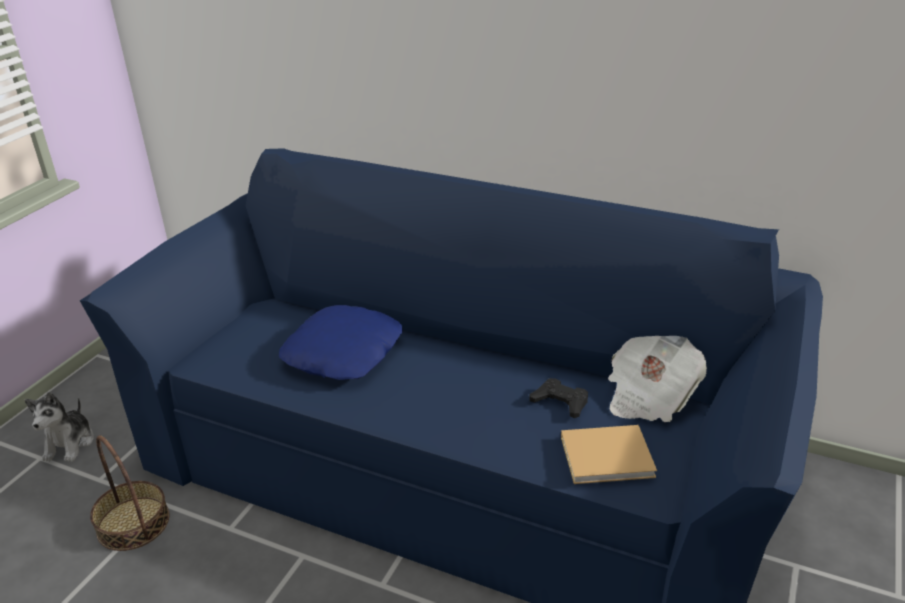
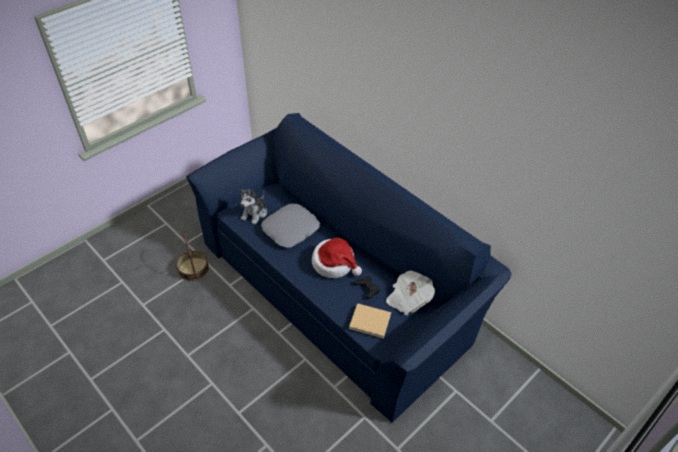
camera: 20 degrees right, 15 degrees up
(70, 444) = (179, 220): plush toy -> plush toy (255, 213)
(344, 353) = (291, 229): blue pillow -> grey pillow
(468, 380) = (334, 263): none -> hat

